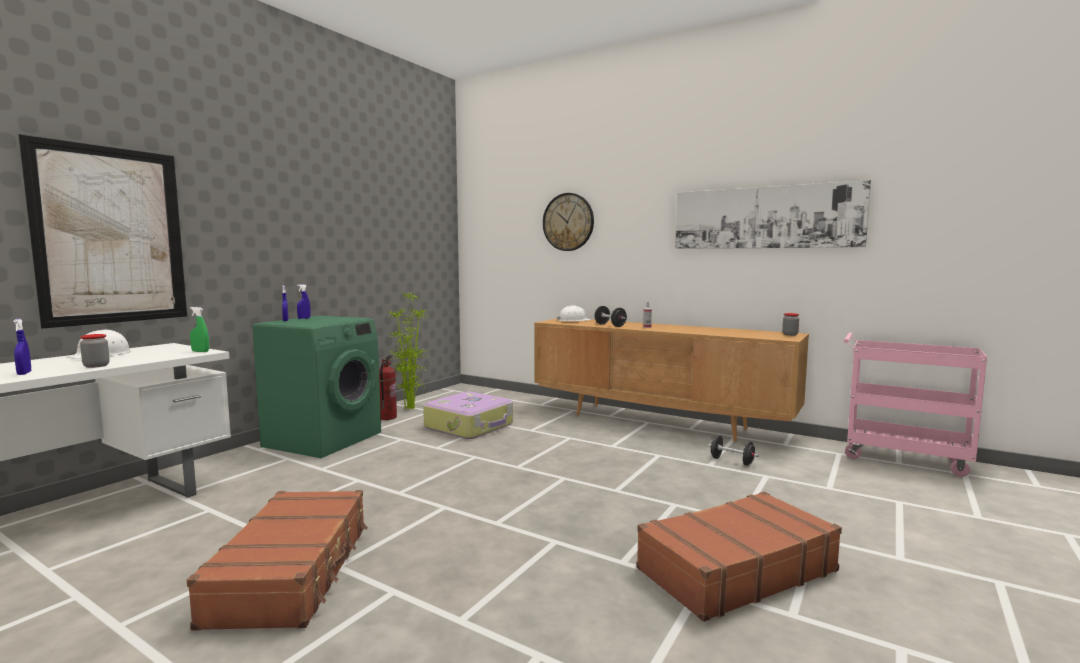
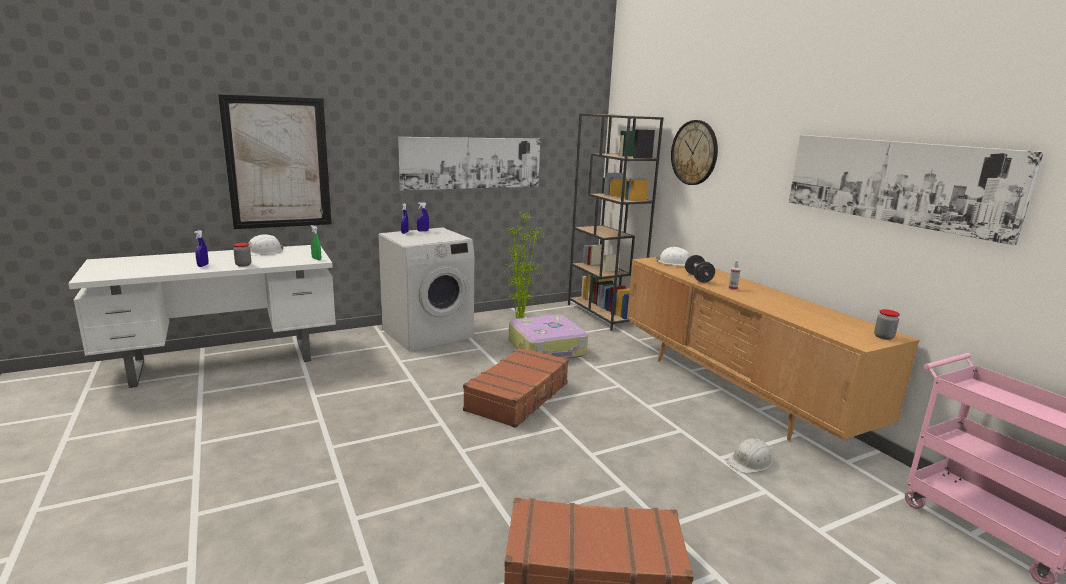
camera: 30 degrees right, 10 degrees up
(293, 572) = (304, 441): brown suitcase -> brown suitcase (519, 397)
(325, 439) = (428, 333): green washing machine -> white washing machine
(344, 243) = (472, 163): none -> picture
(387, 417) = (493, 323): fire extinguisher -> none
(487, 393) = (604, 314): none -> bookcase
(732, 461) = (750, 462): black dumbbell -> white hard hat

